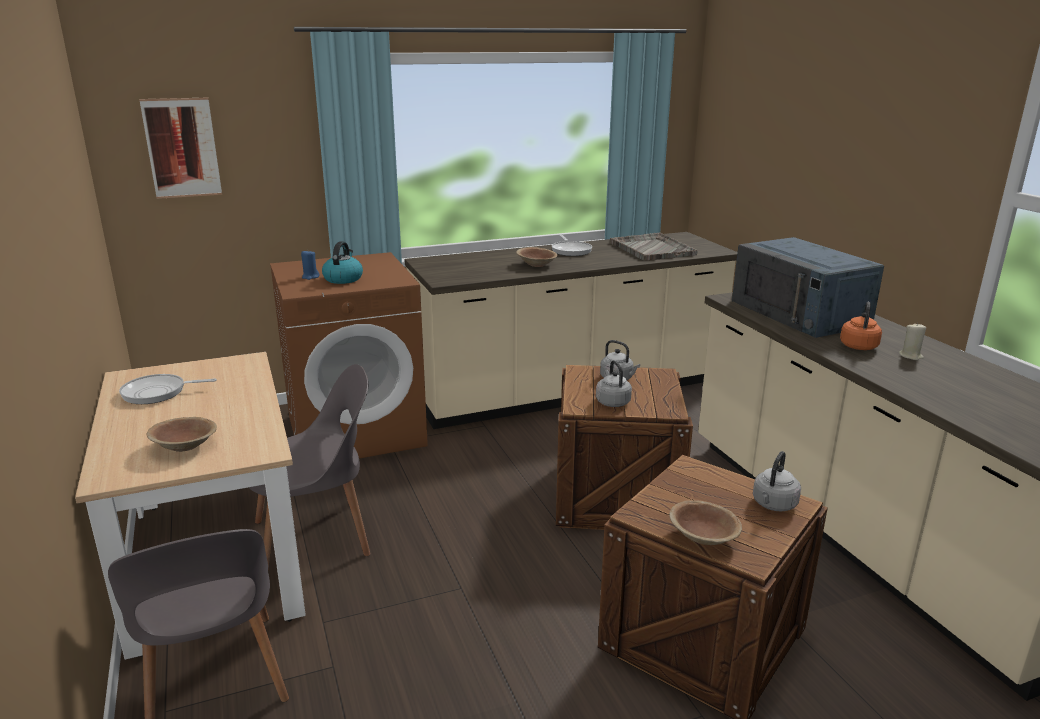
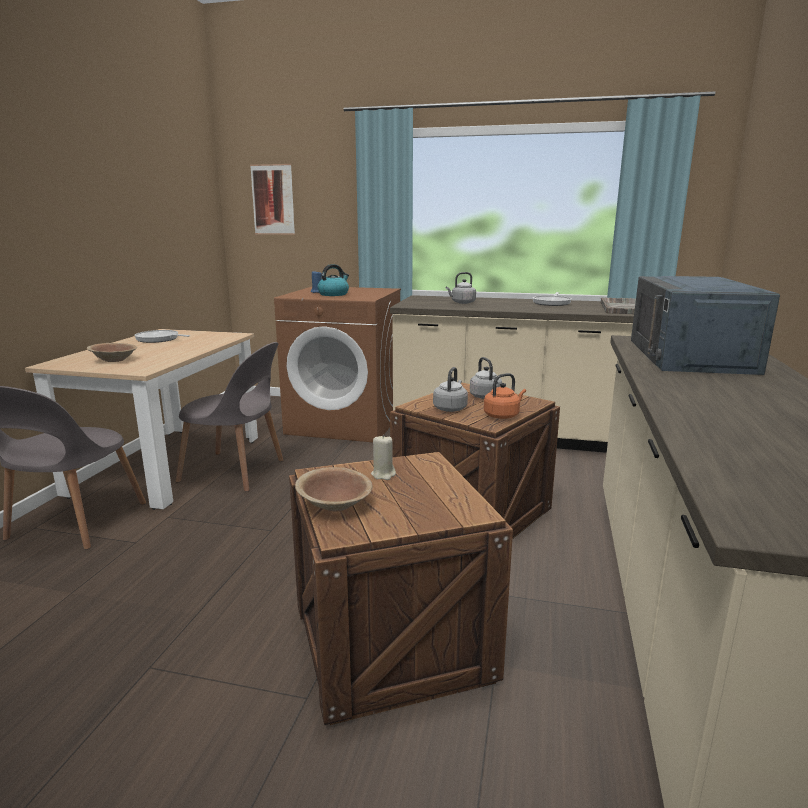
camera: 35 degrees right, 5 degrees down
(536, 265) = (500, 306): brown bowl -> none
(773, 505) = (448, 506): grey kettle -> grey kettle (462, 302)
(858, 345) = (702, 383): orange kettle -> orange kettle (503, 415)
(910, 356) = (756, 399): beige candle -> beige candle (383, 474)

